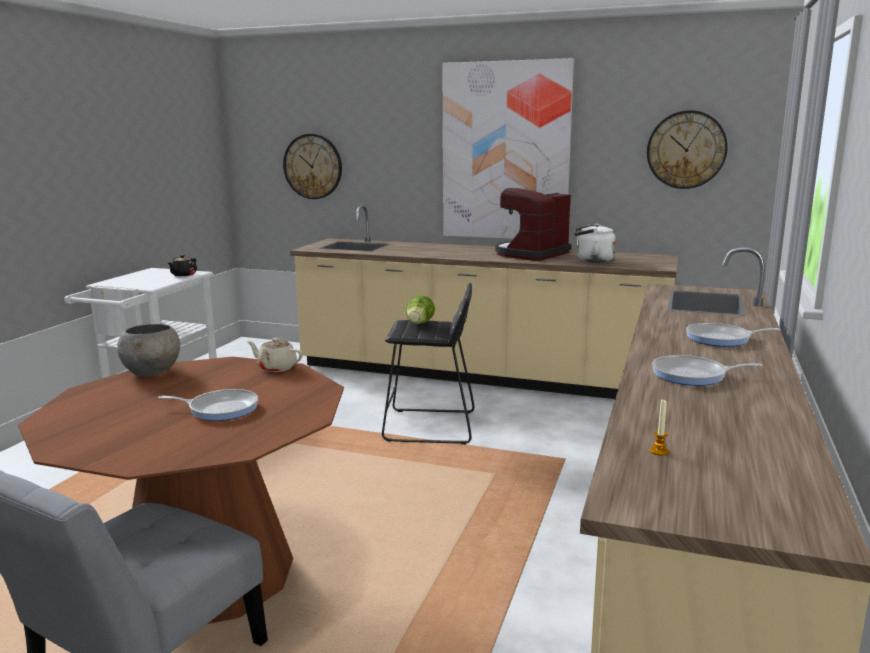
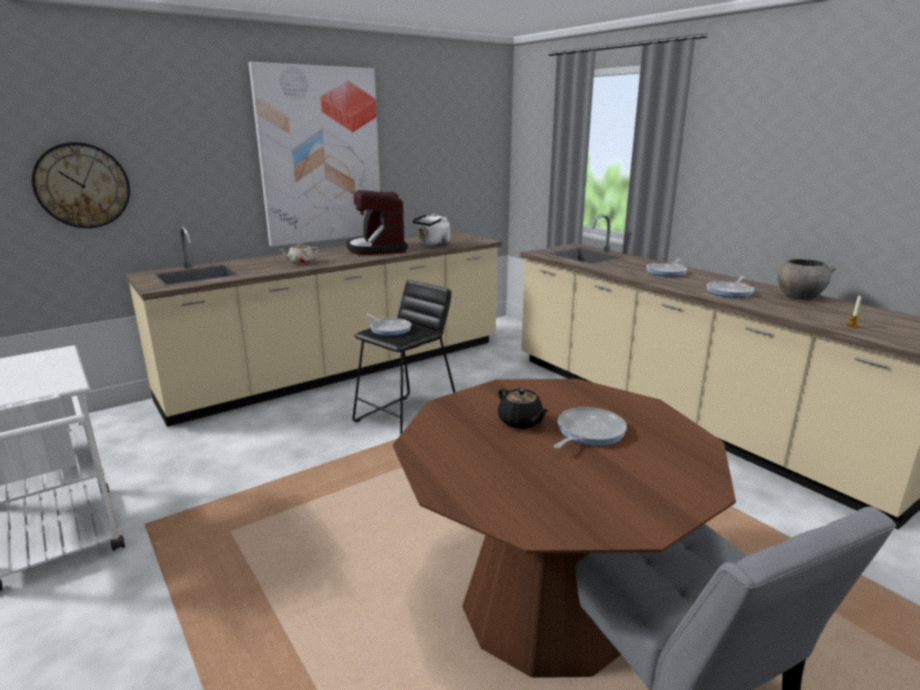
camera: 55 degrees left, 5 degrees up
(152, 372) = (427, 445): grey bowl -> grey bowl (799, 297)
(183, 275) = (49, 359): black teapot -> black teapot (521, 422)
(276, 368) = (495, 390): beige teapot -> beige teapot (300, 262)
(419, 324) = (389, 329): lettuce -> frying pan
(686, 150) = (455, 149): wall clock -> none

